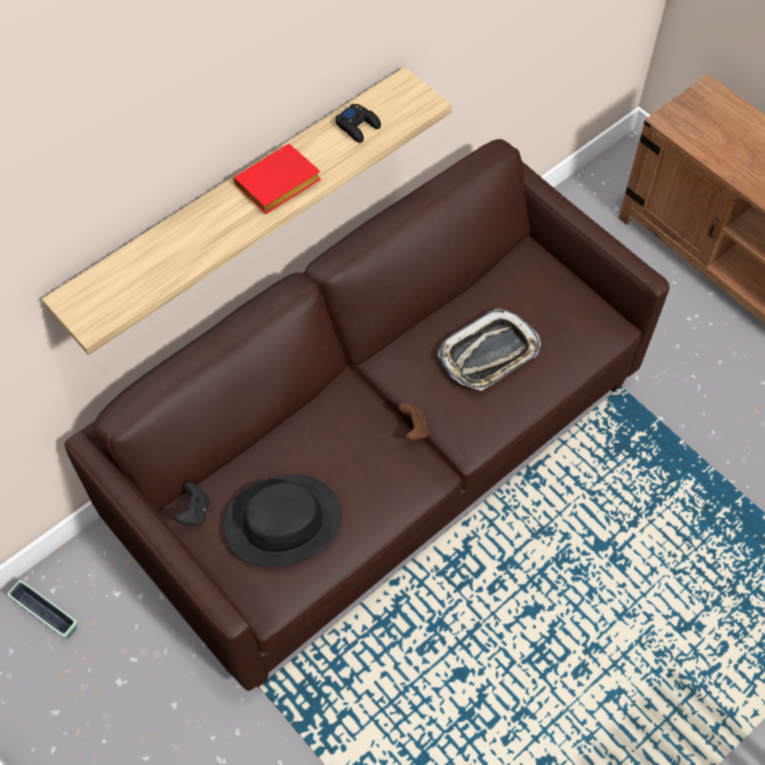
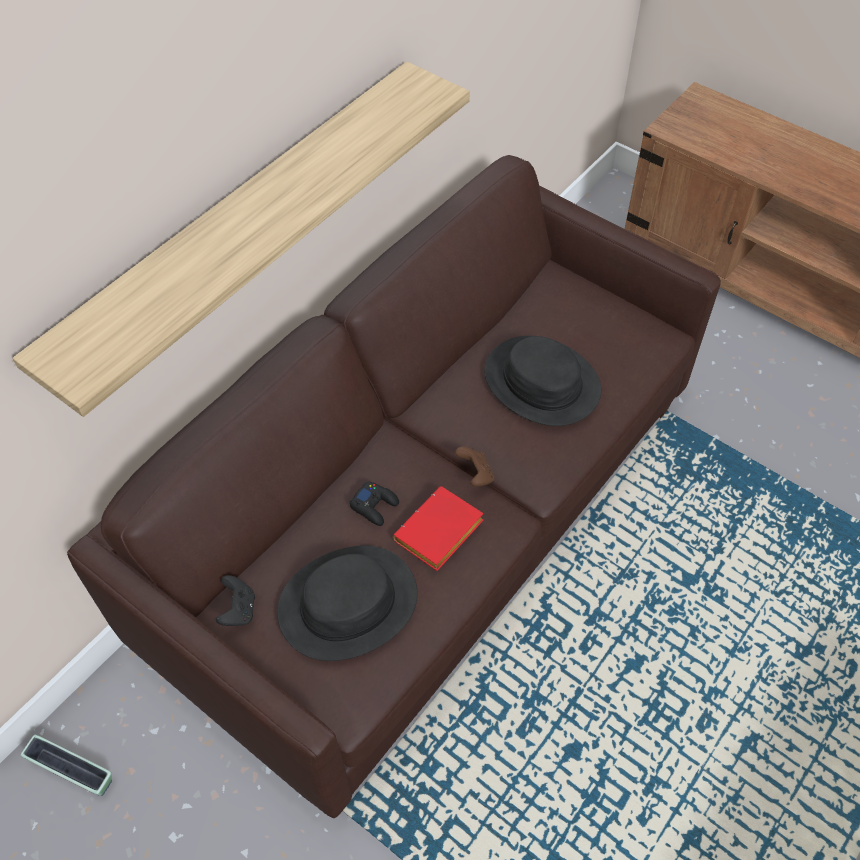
camera: 10 degrees left, 5 degrees down
(277, 186) = (287, 196): red book -> red book (439, 535)
(358, 126) = (368, 124): black game controller -> black game controller (375, 506)
(489, 354) = (541, 382): tray -> black hat

